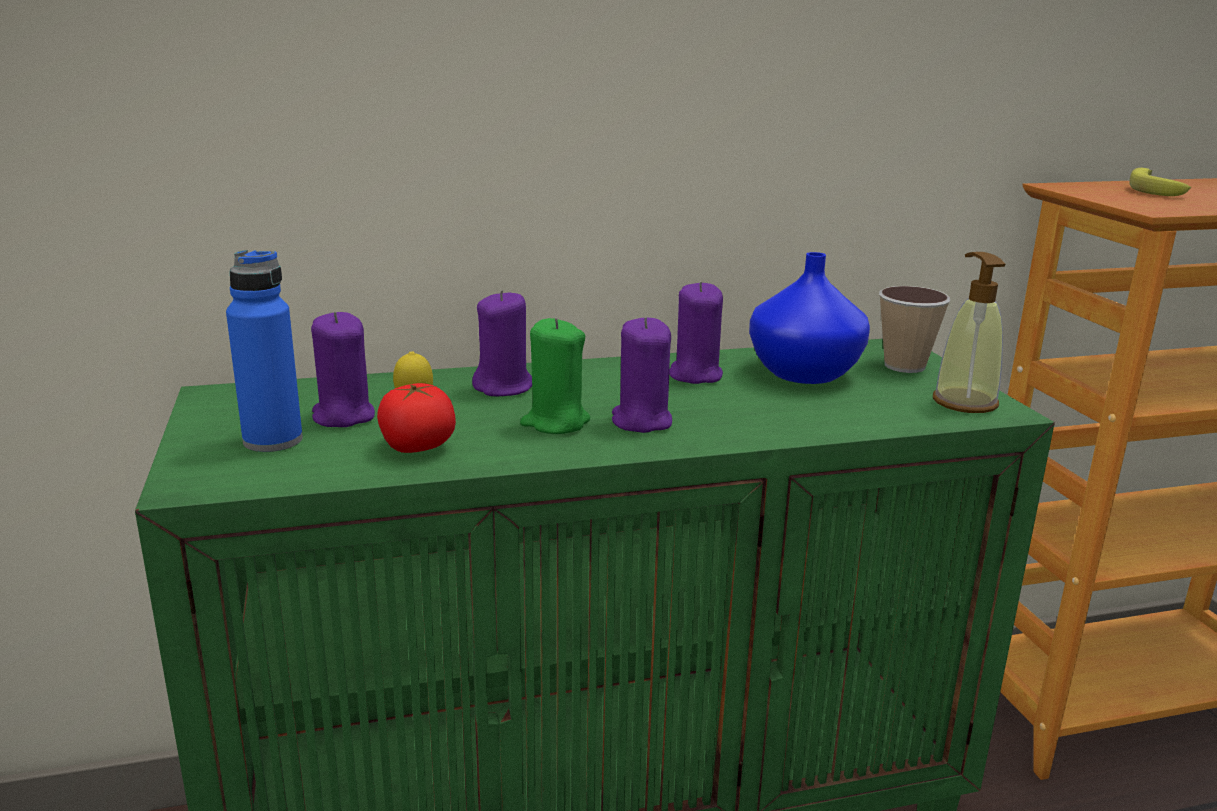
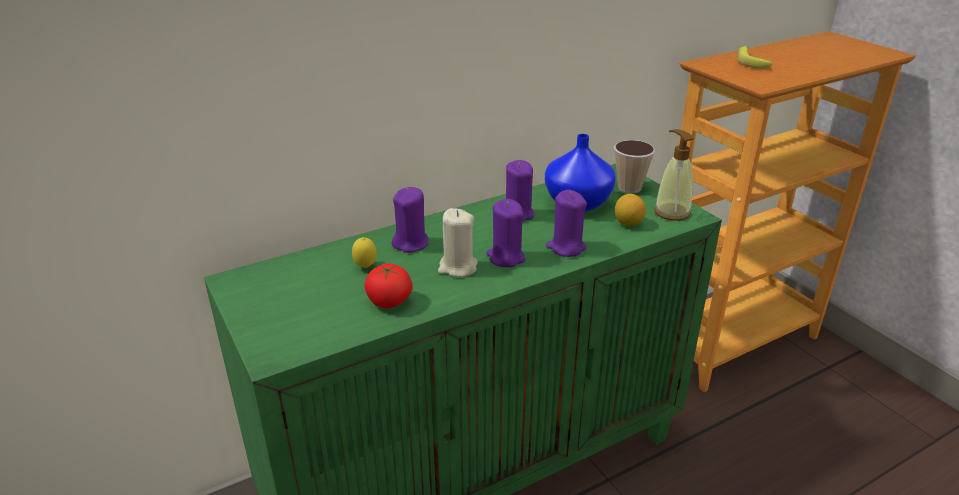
camera: 15 degrees left, 10 degrees up
(273, 440) = (298, 312): blue bottle -> none
(343, 416) = (328, 284): purple candle -> purple candle (566, 247)
(555, 423) = (457, 267): green candle -> beige candle
(877, 407) = (628, 223): none -> lemon

